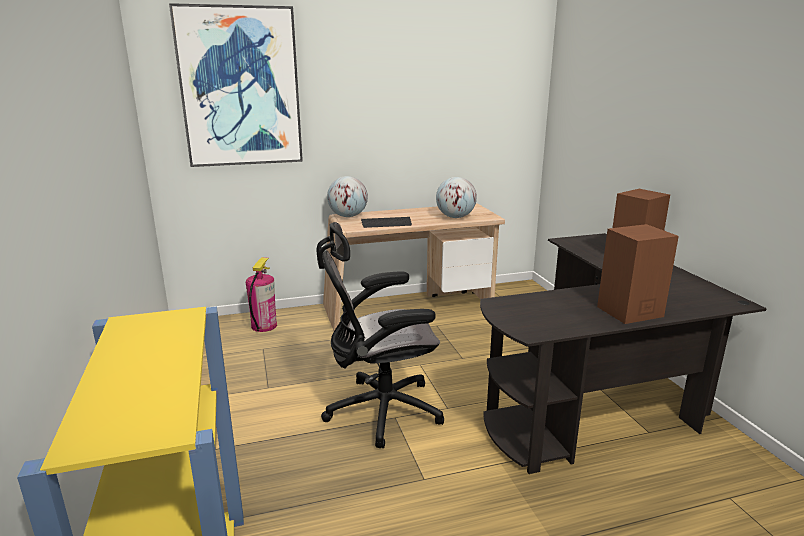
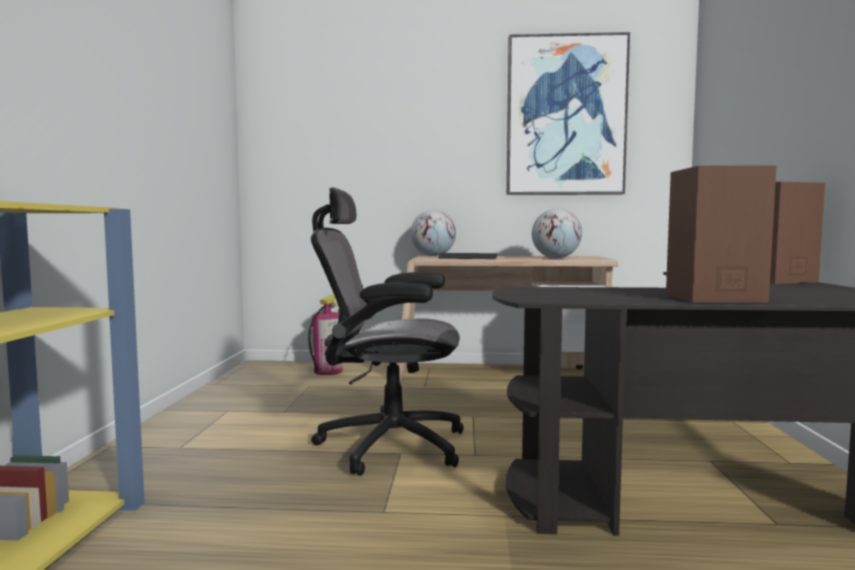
camera: 20 degrees right, 15 degrees down
(240, 87) = (333, 118): picture -> picture (565, 116)

